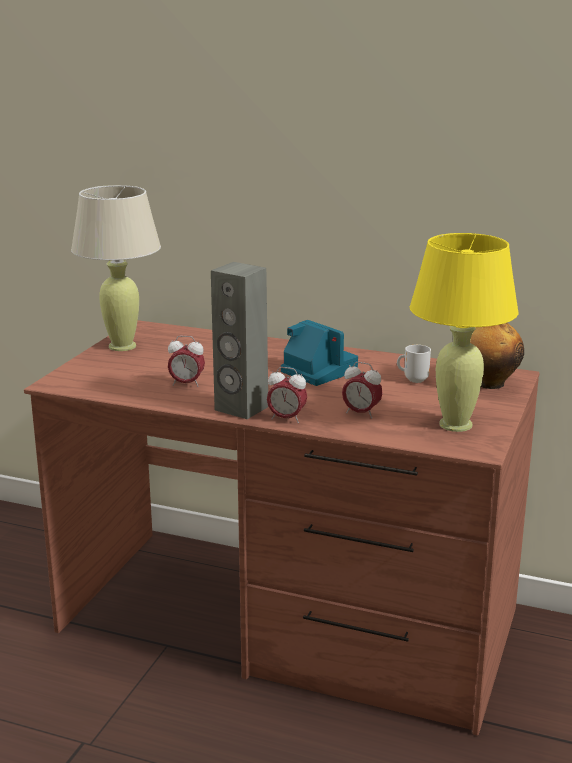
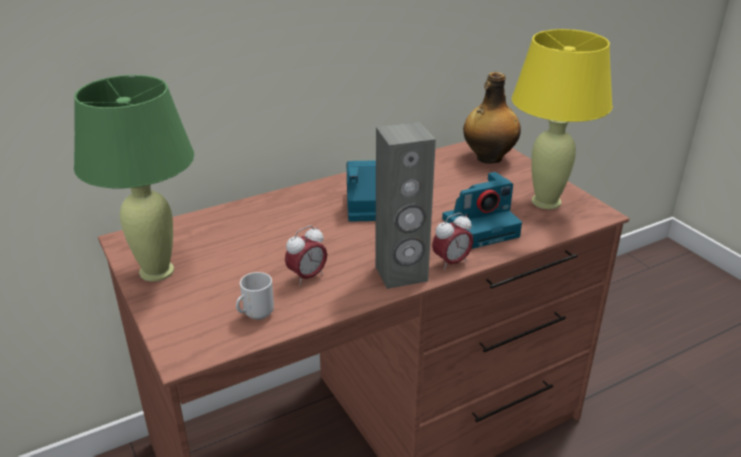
camera: 50 degrees left, 10 degrees up
(122, 346) = (157, 271): beige table lamp -> green table lamp
(361, 413) = (481, 226): alarm clock -> camera
(414, 379) = (445, 178): mug -> mug (256, 315)

